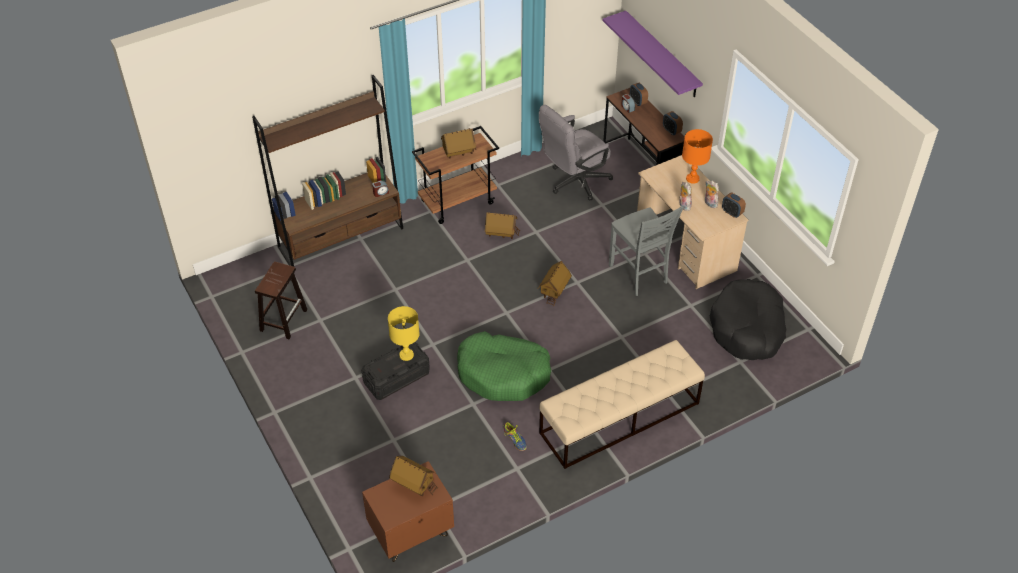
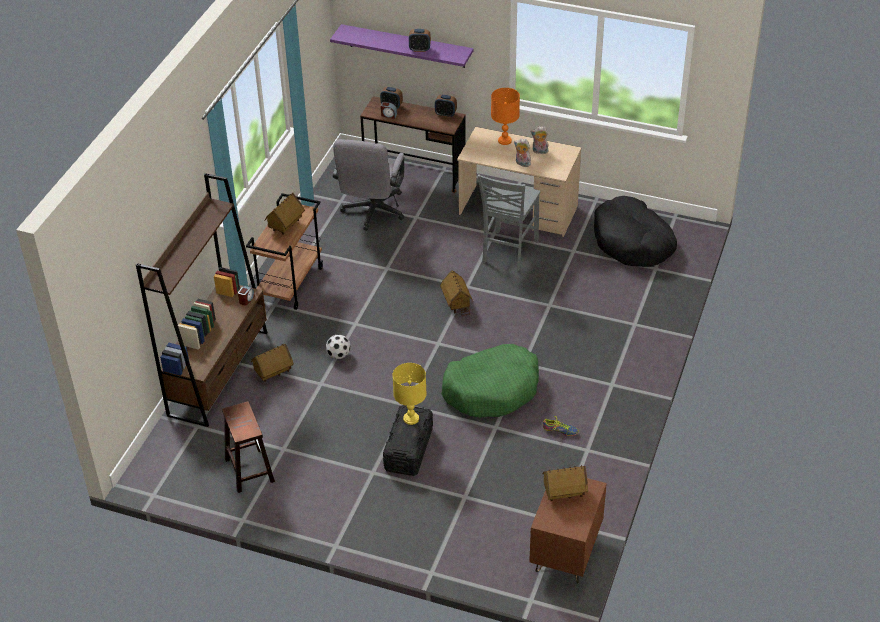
camera: 40 degrees left, 5 degrees down
(430, 276) = (338, 355): none -> football
(501, 234) = (359, 286): toy house -> toy house (274, 373)
(619, 418) = (618, 363): beige bench -> none
(639, 274) = (508, 252): grey chair -> grey chair turned 90 degrees clockwise
(732, 213) = (564, 149): alarm clock -> alarm clock (419, 49)

